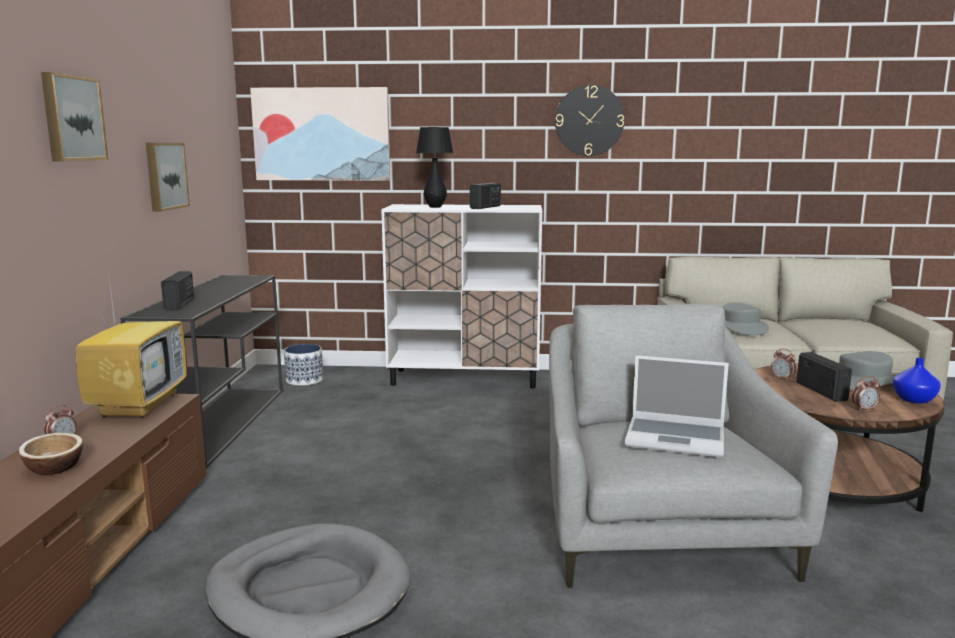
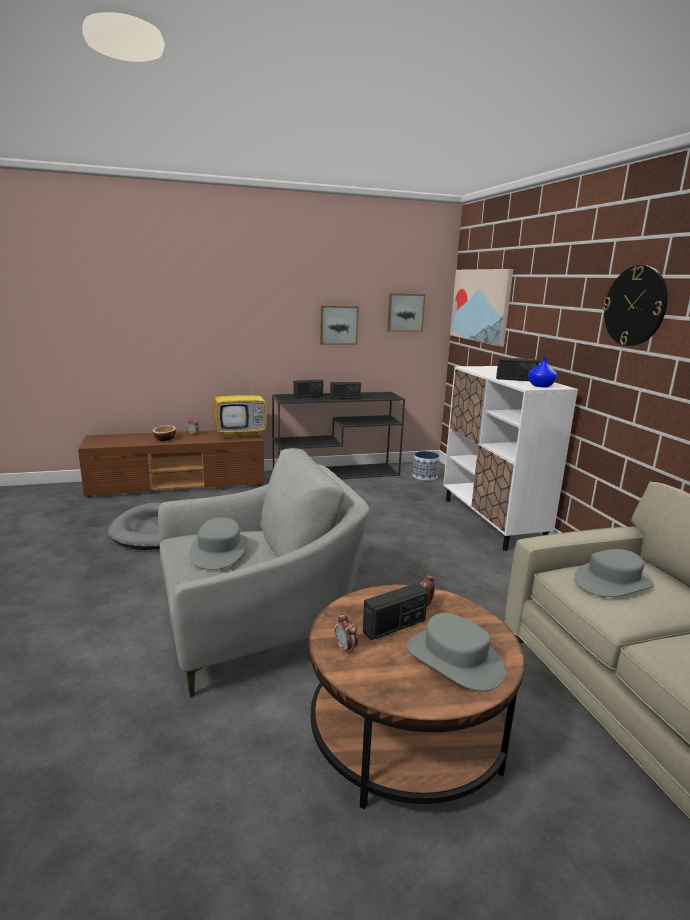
camera: 70 degrees right, 5 degrees up
(71, 118) = (252, 292): picture -> picture (405, 312)
(229, 292) = (345, 398): none -> radio
(435, 207) = (490, 372): black table lamp -> none
(676, 438) = (219, 551): laptop -> grey hat
(914, 400) = (405, 692): blue vase -> blue vase (540, 386)

